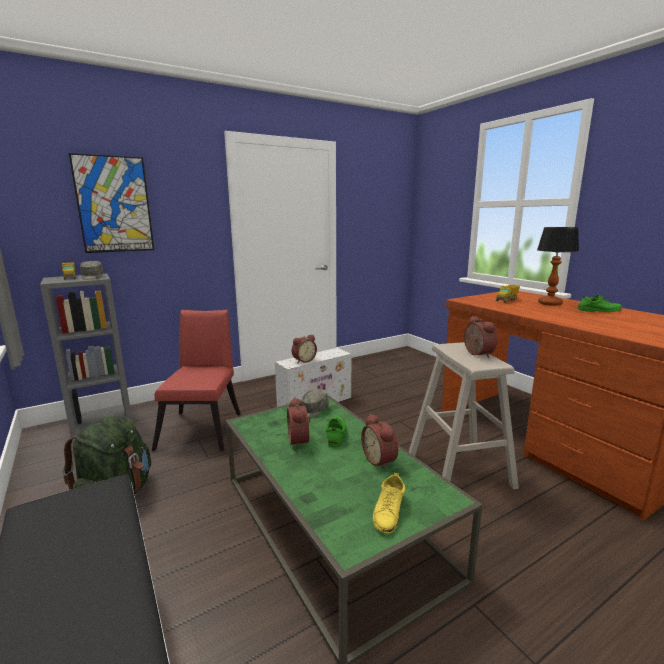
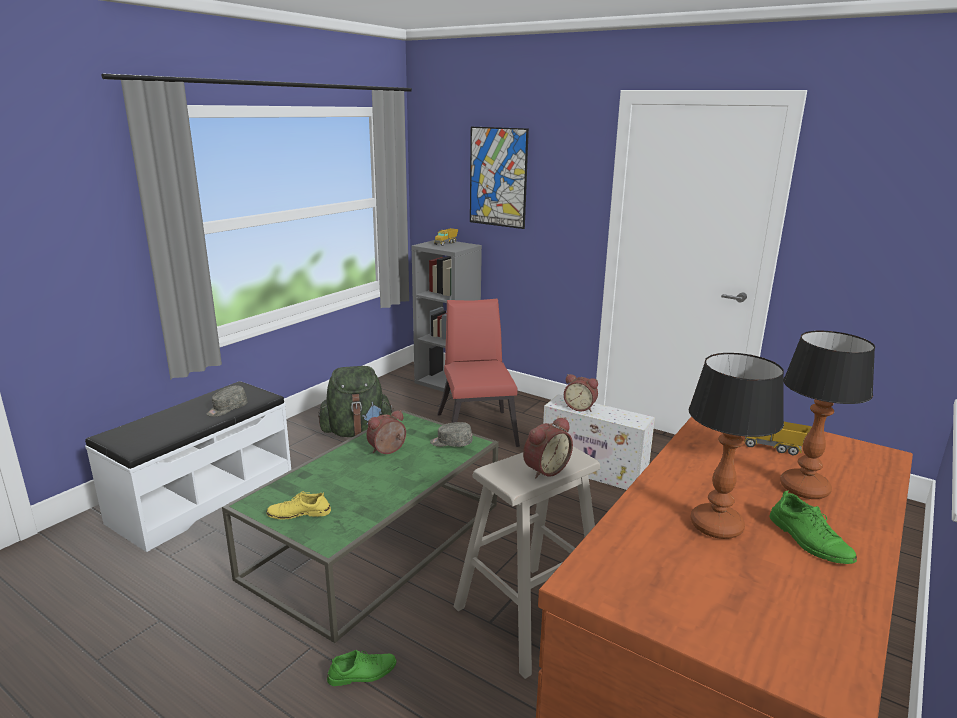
camera: 65 degrees right, 5 degrees up
(92, 277) = (454, 247): grey cap -> grey cap (227, 409)
(203, 427) = (477, 427): red chair -> red chair turned 75 degrees counterclockwise
(336, 434) = (411, 465): green shoe -> green shoe (362, 673)
(381, 460) = (377, 497): alarm clock -> none
(593, 318) = (716, 526): none -> table lamp

